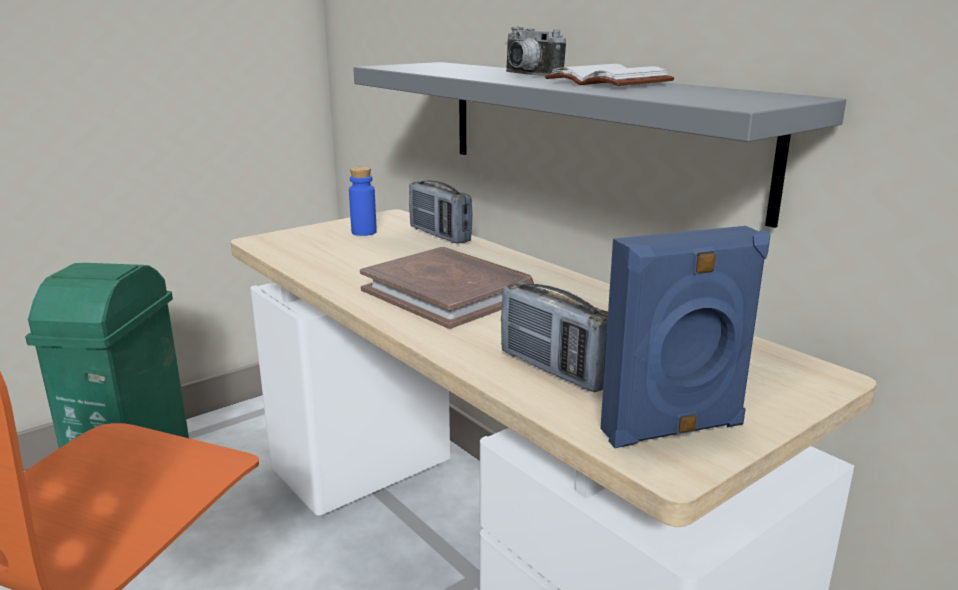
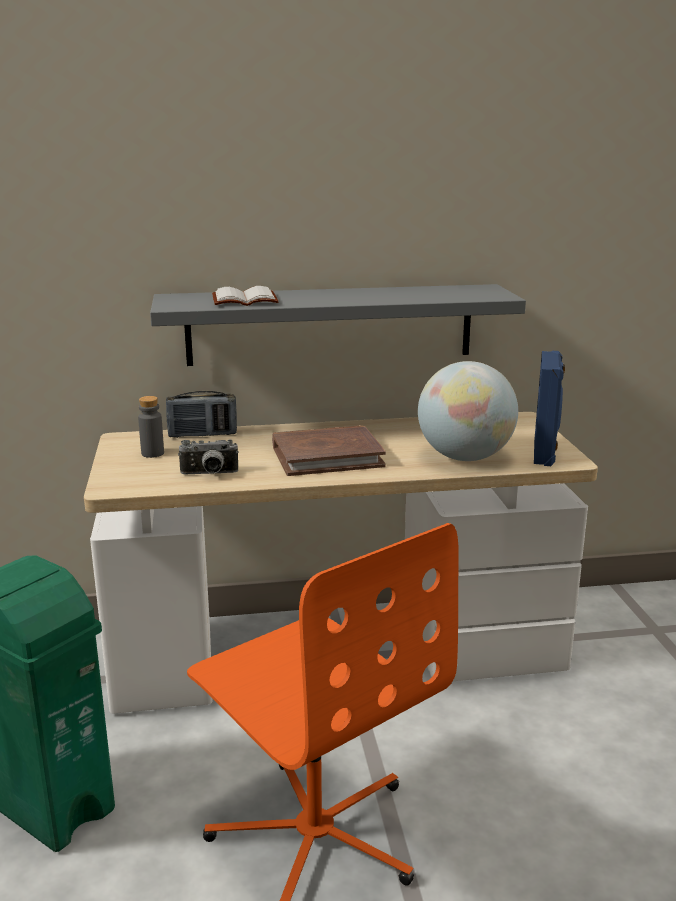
camera: 60 degrees left, 0 degrees up
(364, 232) = (152, 453): blue bottle -> grey bottle
(526, 75) = (313, 296): camera -> camera (209, 474)
(554, 369) = (465, 457): radio -> globe
(605, 82) = (380, 293): white book -> white book (243, 300)

